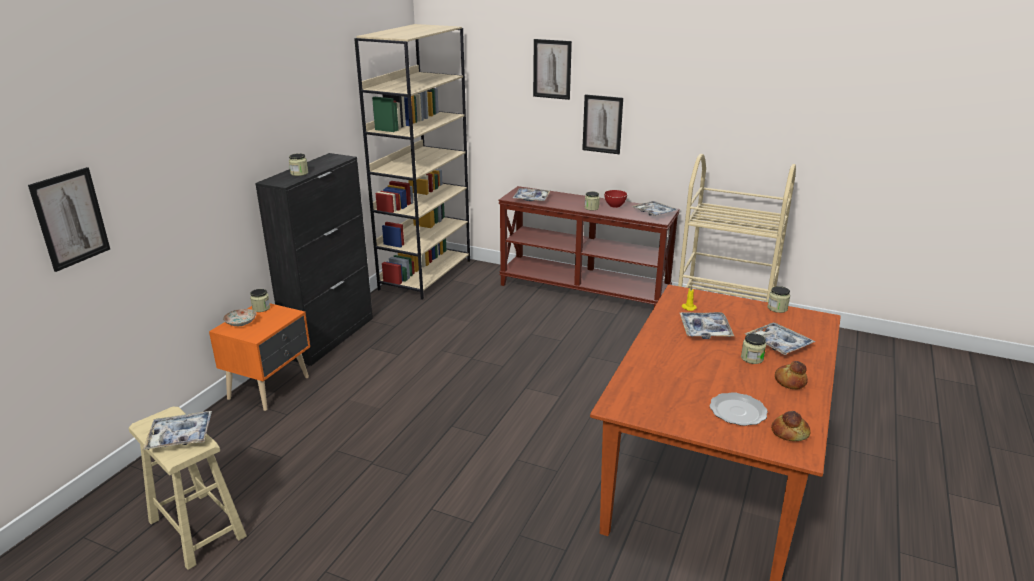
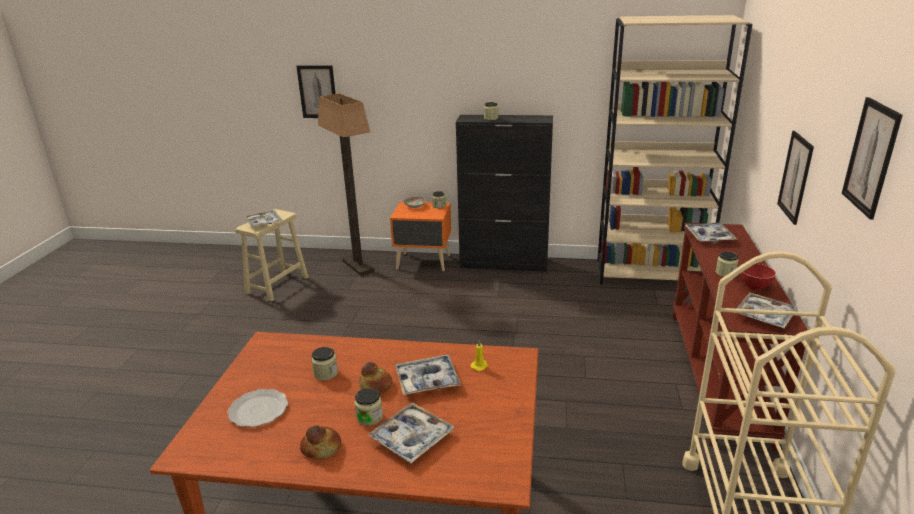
camera: 75 degrees right, 0 degrees up
(221, 441) = (358, 266): none -> floor lamp
(552, 69) = (785, 89): picture -> picture (871, 157)
(777, 308) = (516, 438): jar -> jar (326, 373)
(789, 432) = (219, 446): bread -> bread (376, 386)

